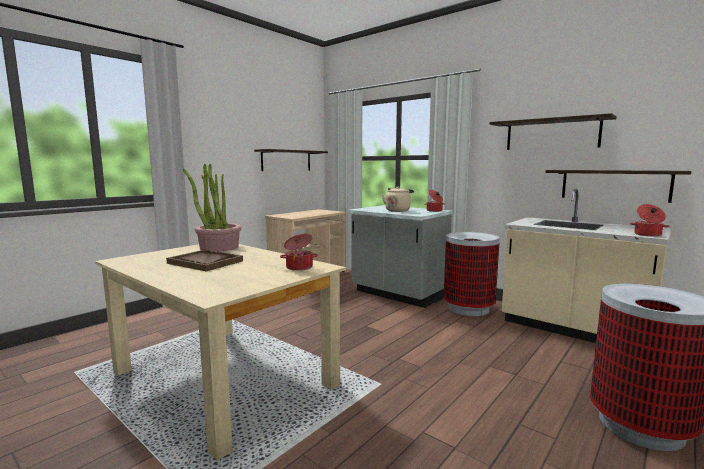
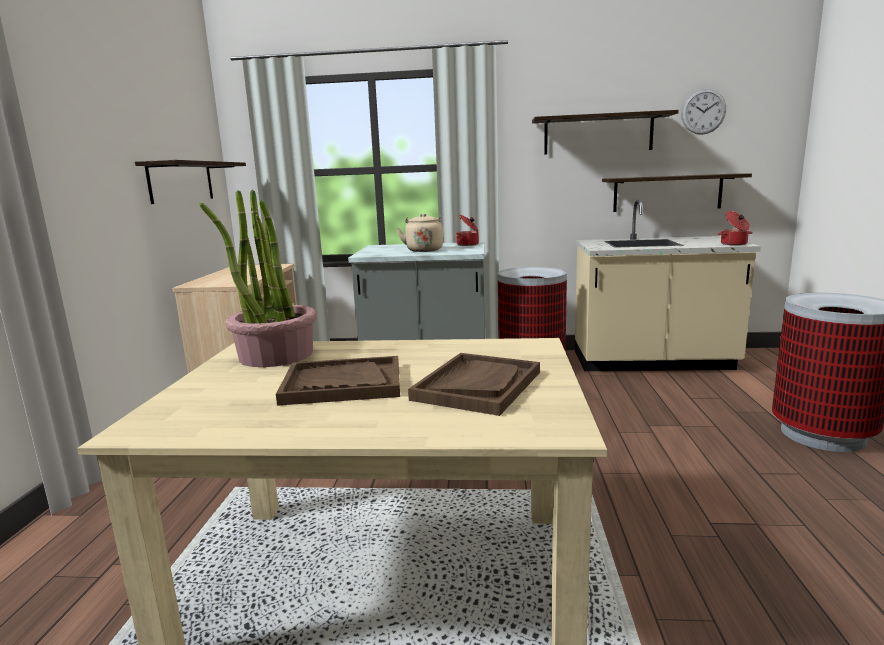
camera: 35 degrees left, 5 degrees up
(242, 275) = (477, 385): none -> brown tray
(299, 267) = (510, 353): cooking pot -> none
(655, 113) = (703, 111): none -> wall clock

